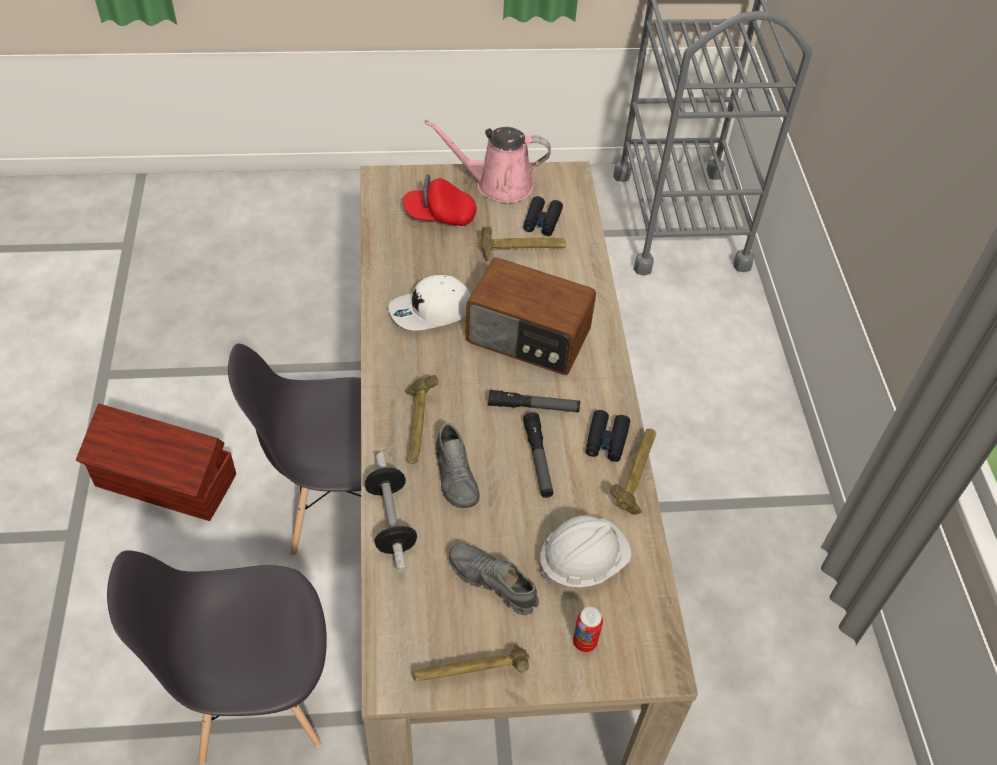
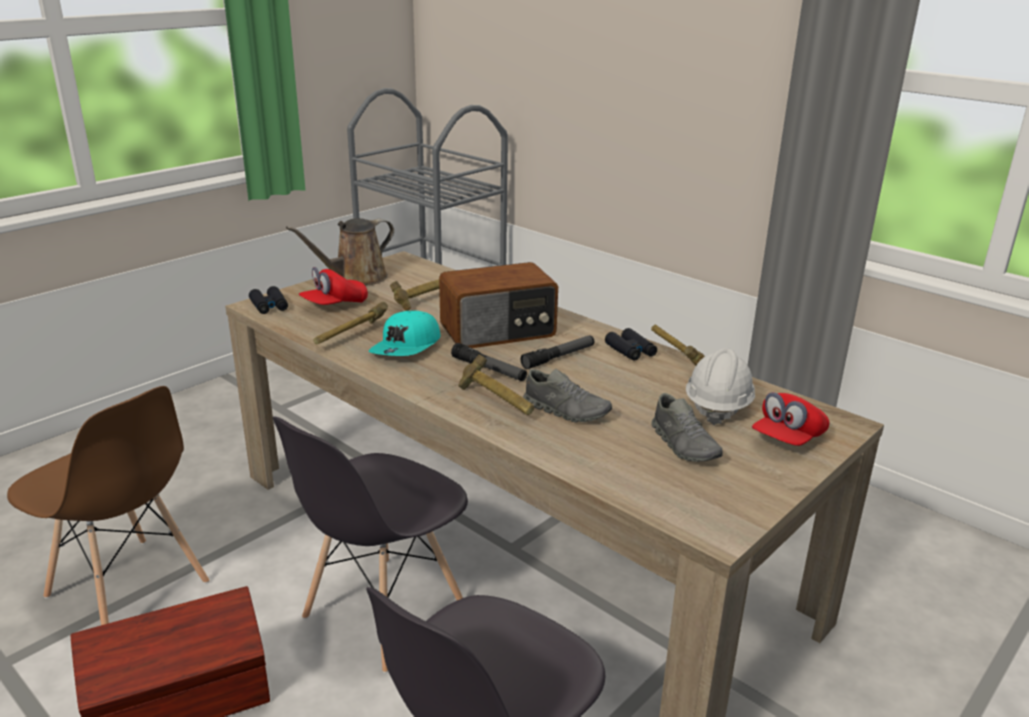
camera: 40 degrees left, 25 degrees down
(209, 363) = (128, 591): none -> brown chair
(391, 521) = (561, 455): dumbbell -> none
(431, 312) = (407, 347): white cap -> turquoise cap
(470, 673) = (754, 495): hammer -> hammer (350, 337)
(492, 582) = (684, 445): grey shoe -> grey shoe turned 105 degrees counterclockwise
(498, 184) = (355, 278): pink watering can -> brown watering can
(538, 459) = (605, 377): flashlight -> flashlight (489, 369)
(542, 221) = (416, 283): black binoculars -> black binoculars (269, 306)
(584, 642) = (788, 439): can -> red cap

